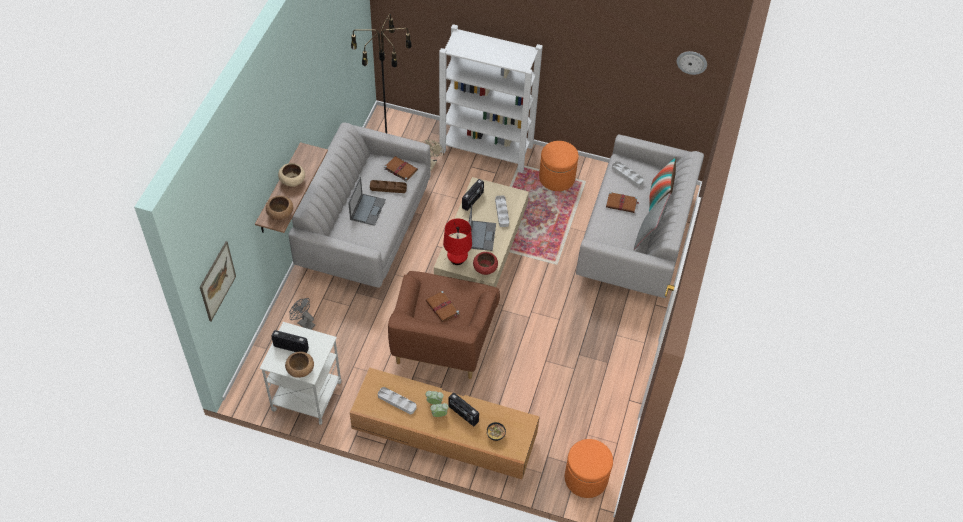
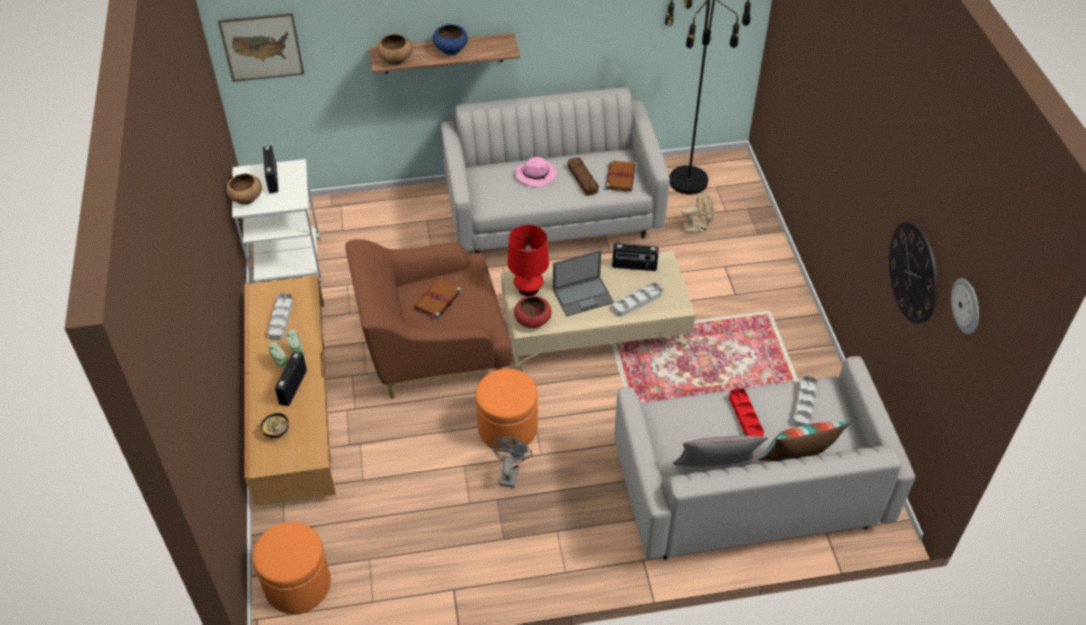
camera: 65 degrees right, 5 degrees down
(292, 180) = (451, 49): beige bowl -> blue bowl
(304, 323) = (383, 220): grey fan -> grey fan (510, 473)
(368, 209) = (536, 175): laptop -> pink hat
(486, 148) = (767, 269): white bookcase -> none
(557, 178) = (781, 359): orange ottoman -> orange ottoman (507, 428)
(622, 203) = (745, 417): brown book -> red tray
(633, 72) = (913, 272): none -> wall clock

